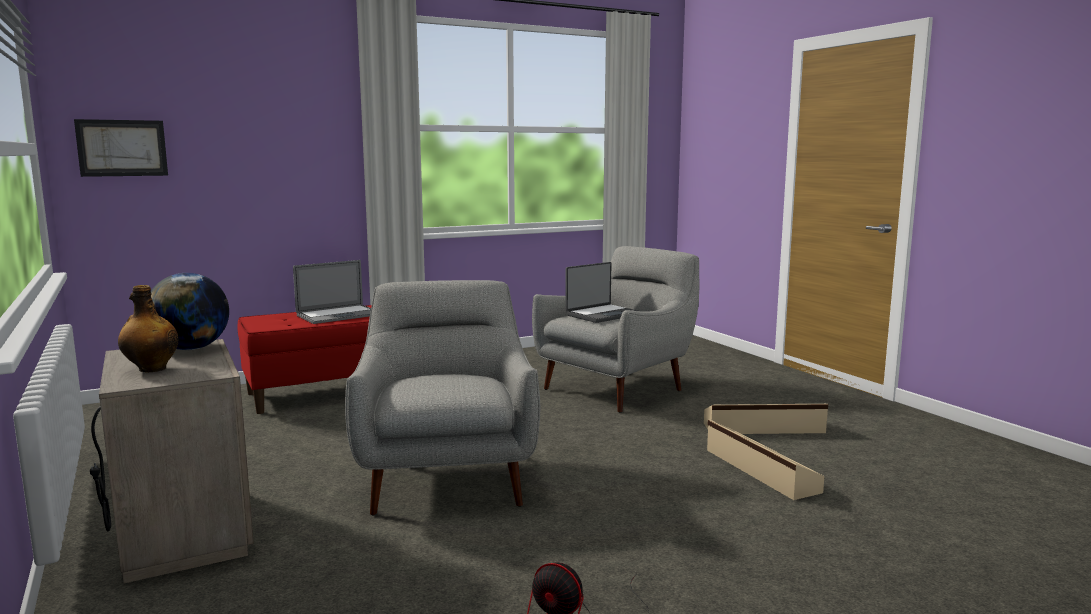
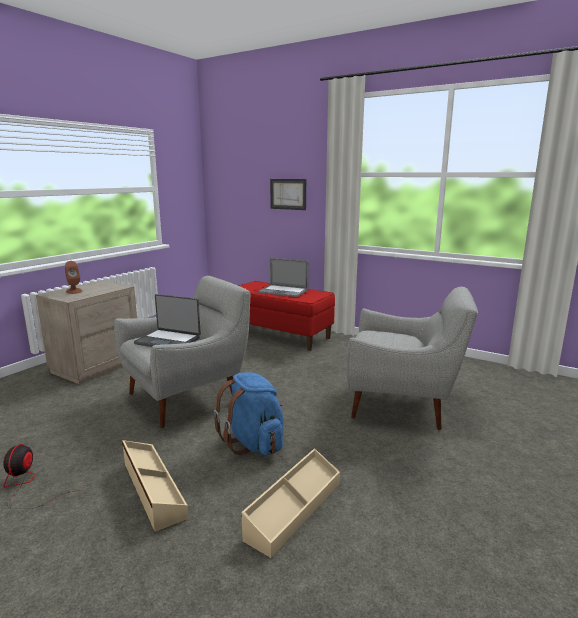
camera: 60 degrees right, 5 degrees up
(122, 148) = (226, 187): picture -> picture (288, 194)
(151, 369) = (74, 291): bottle -> brown speaker
(191, 349) = (111, 287): globe -> none
(602, 315) = (390, 338): laptop -> laptop (169, 340)
(622, 463) = (254, 443): none -> blue backpack
(764, 428) = (400, 493): beige storage box -> beige storage box (152, 489)

